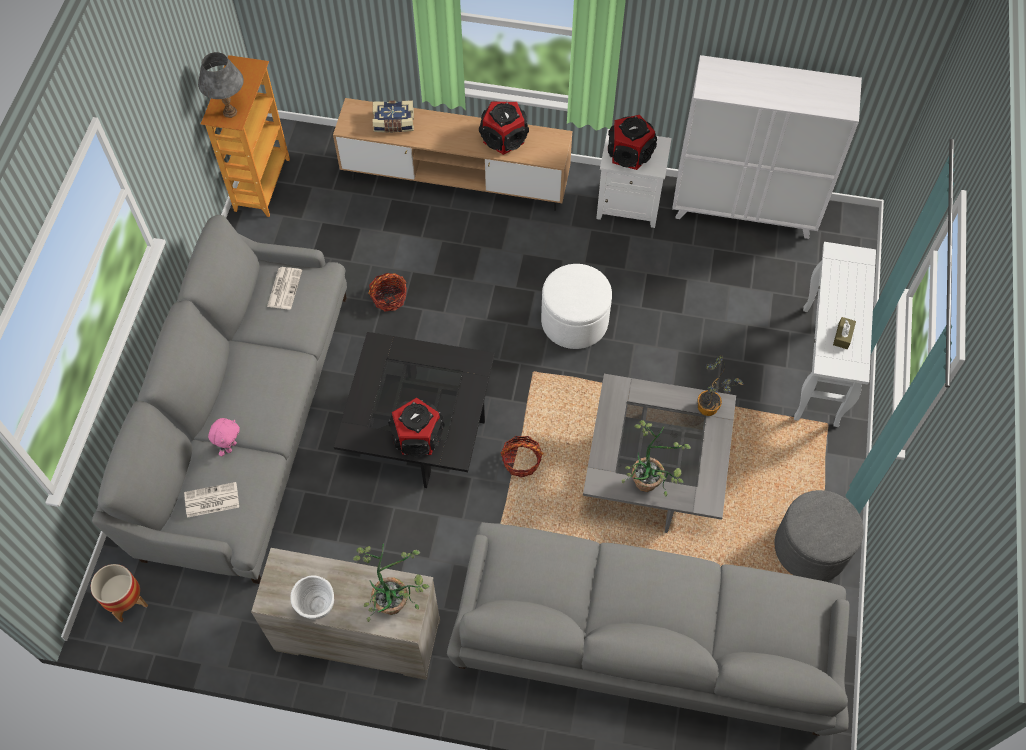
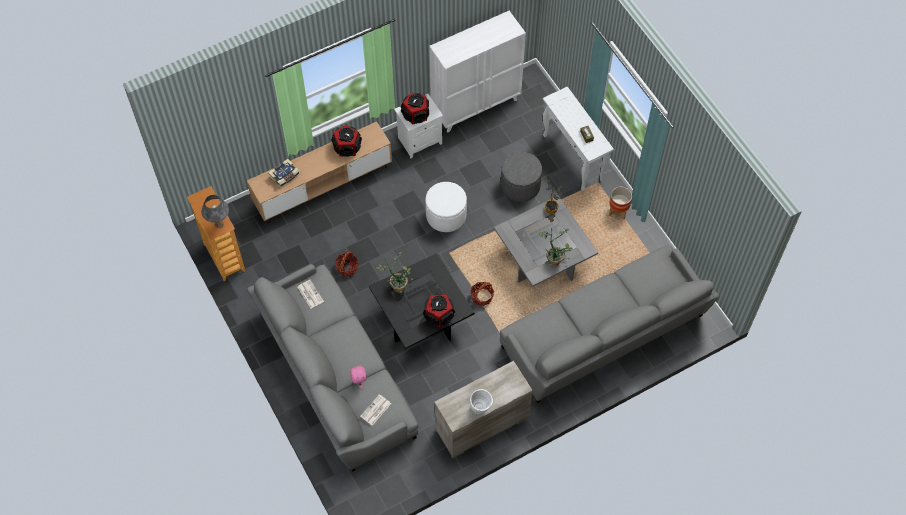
camera: 40 degrees left, 0 degrees up
(127, 602) = (364, 492): planter -> planter (618, 211)
(395, 597) = (506, 380): potted plant -> potted plant (398, 284)
(811, 547) = (636, 241): grey ottoman -> grey ottoman (520, 185)

